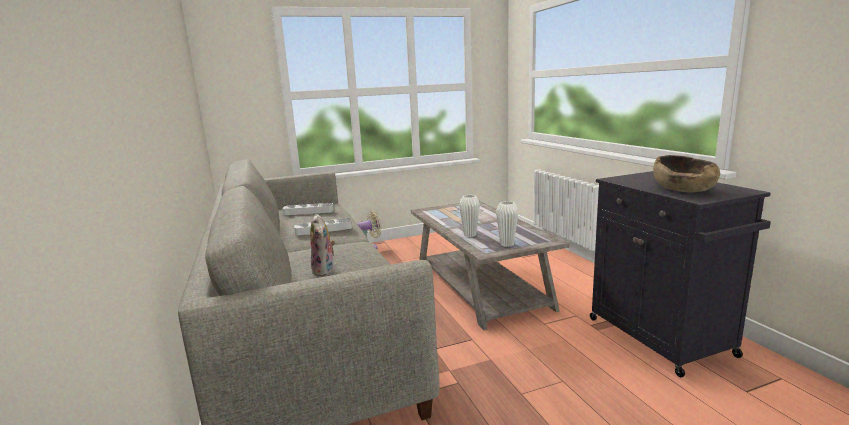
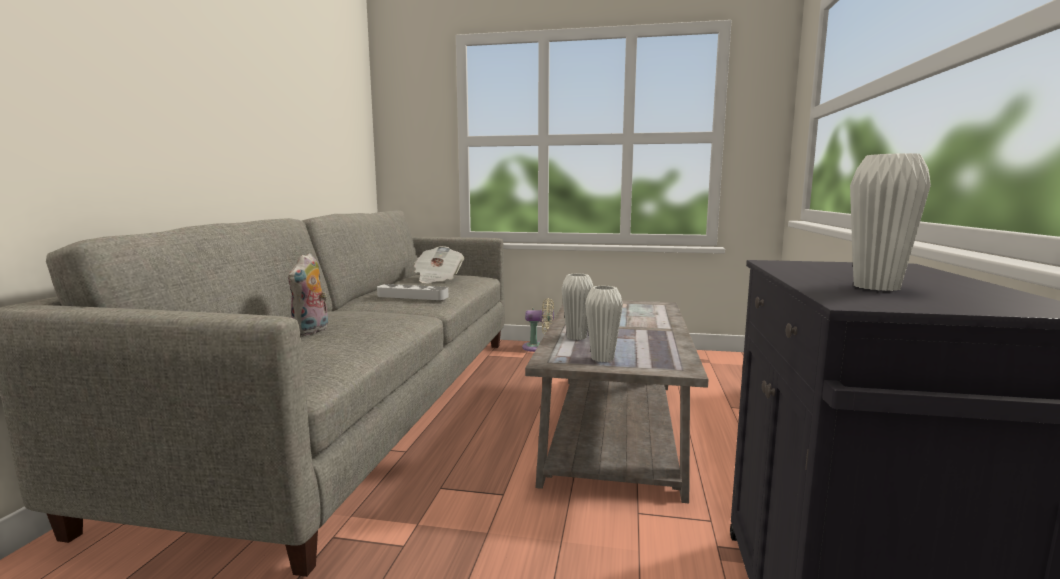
camera: 30 degrees right, 5 degrees down
(308, 212) = (437, 279): grey tray -> newspaper
(683, 189) = (876, 287): brown bowl -> white vase

